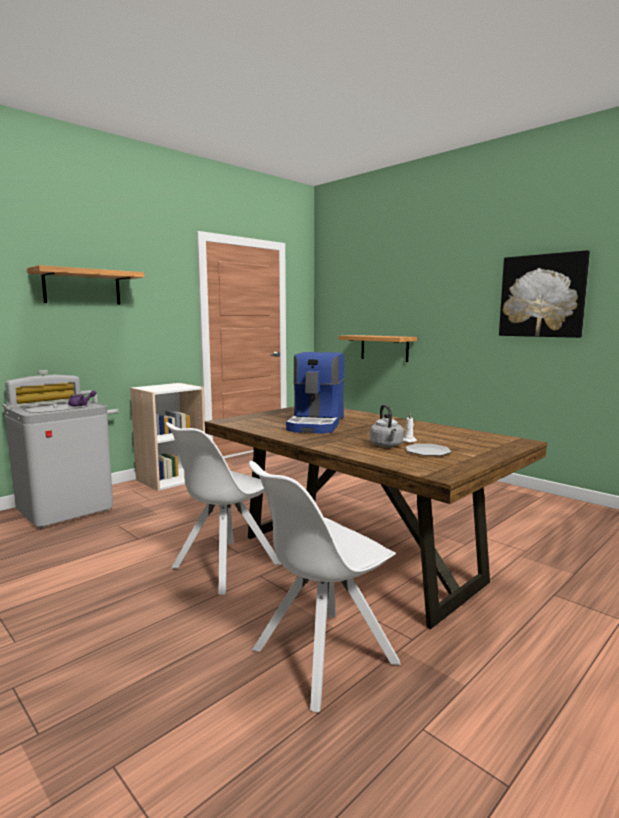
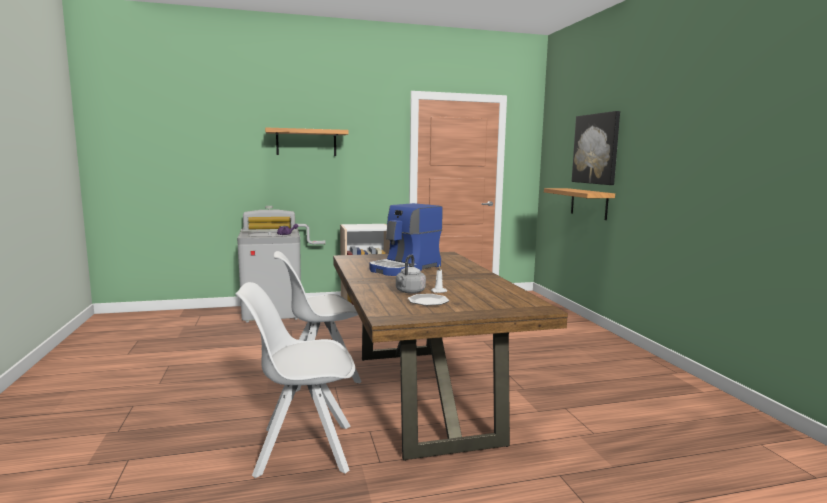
camera: 30 degrees right, 0 degrees up
(542, 296) = (729, 152): picture -> picture (596, 149)

